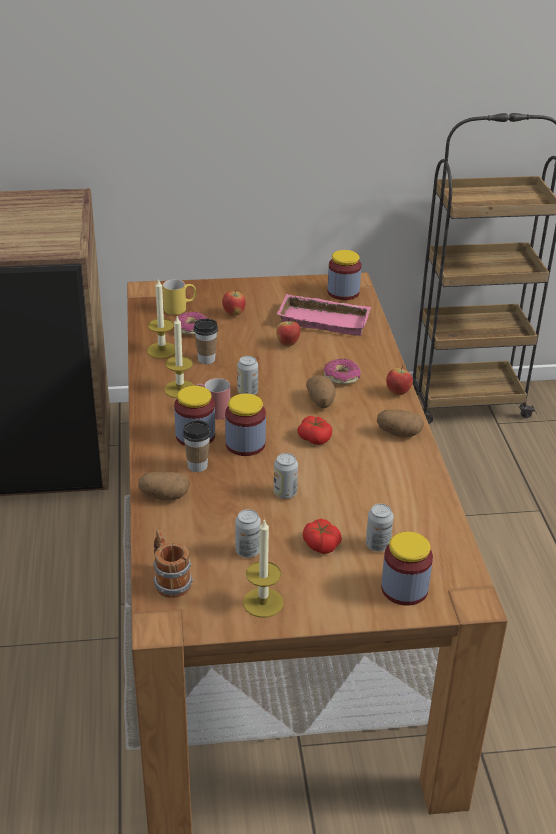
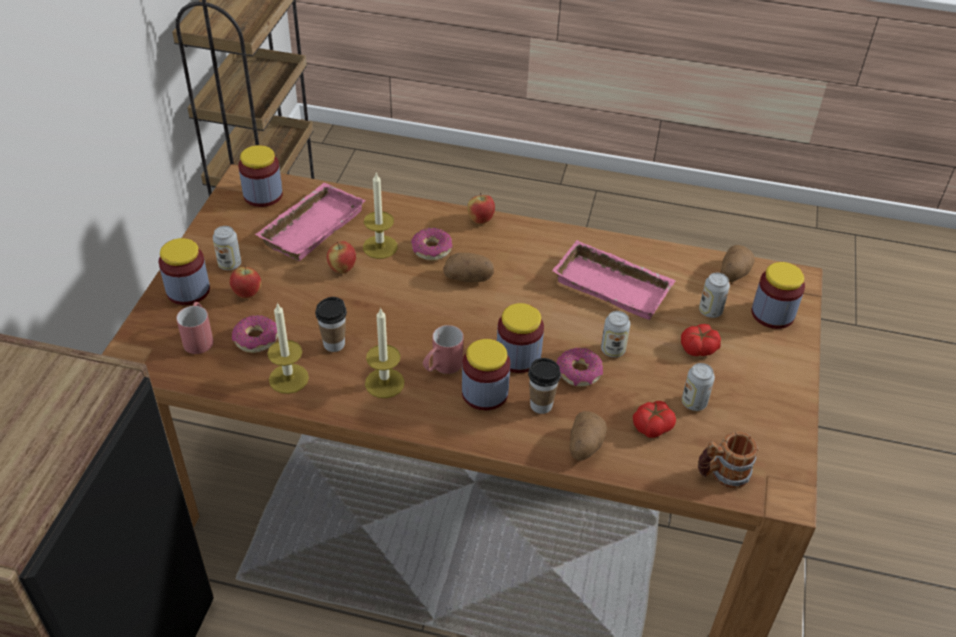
camera: 70 degrees left, 10 degrees up
(180, 308) = (199, 337): yellow mug -> red mug
(222, 292) = (188, 290): none -> jar
(245, 479) = (579, 373): none -> donut
(247, 392) = (421, 328): can -> can (230, 264)
(263, 602) = (770, 412): candle -> candle (380, 247)
(314, 438) = (530, 302): tomato -> tomato (652, 426)
(370, 480) = (614, 285): none -> pink tray
(399, 433) = (548, 242): potato -> potato (733, 274)

